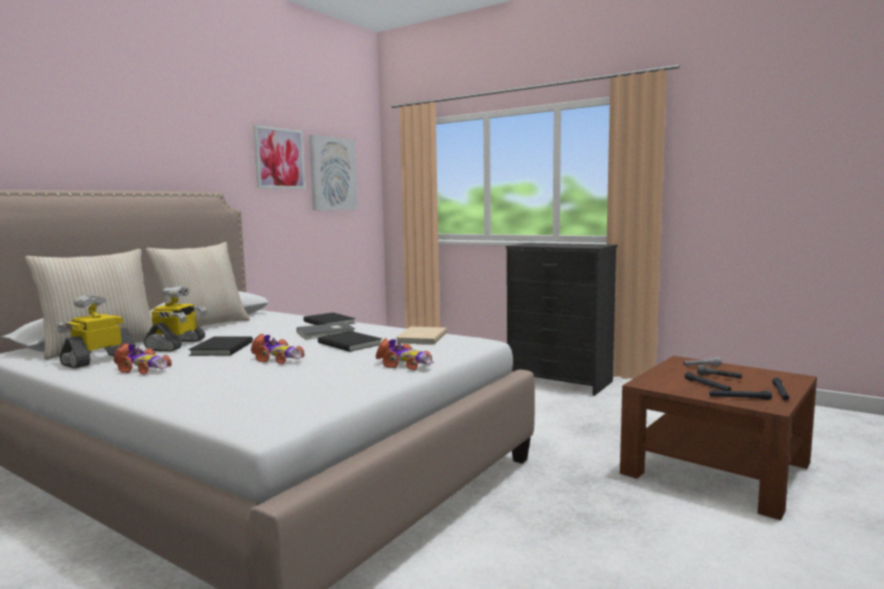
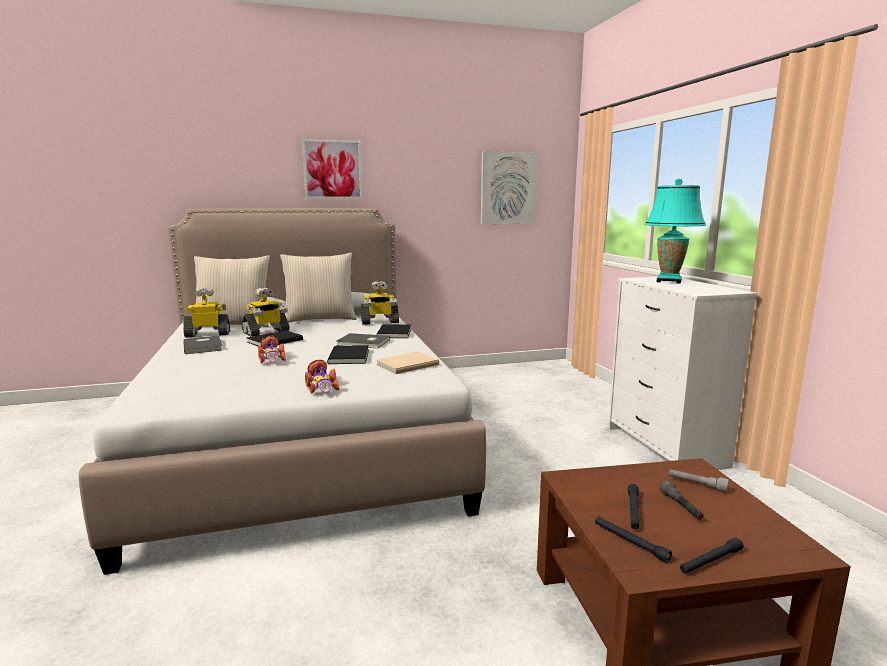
camera: 40 degrees right, 5 degrees up
(142, 369) = (204, 346): toy car -> grey book
(279, 158) = (445, 176): picture -> picture (332, 170)
(283, 318) = (379, 322): none -> toy robot
(544, 244) = (668, 281): none -> turquoise table lamp
(559, 381) = (664, 447): black dresser -> white dresser

